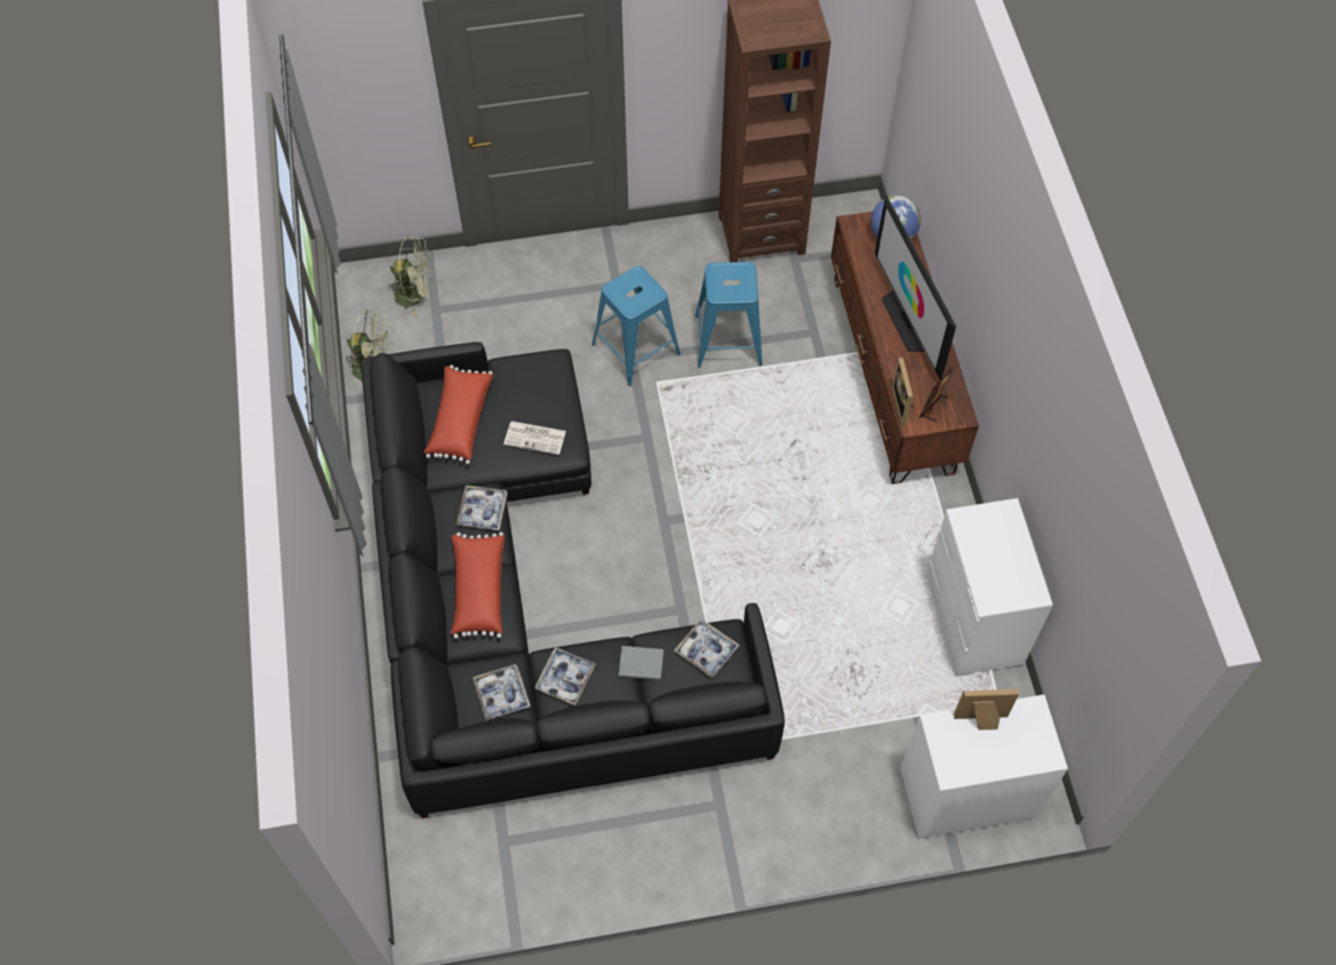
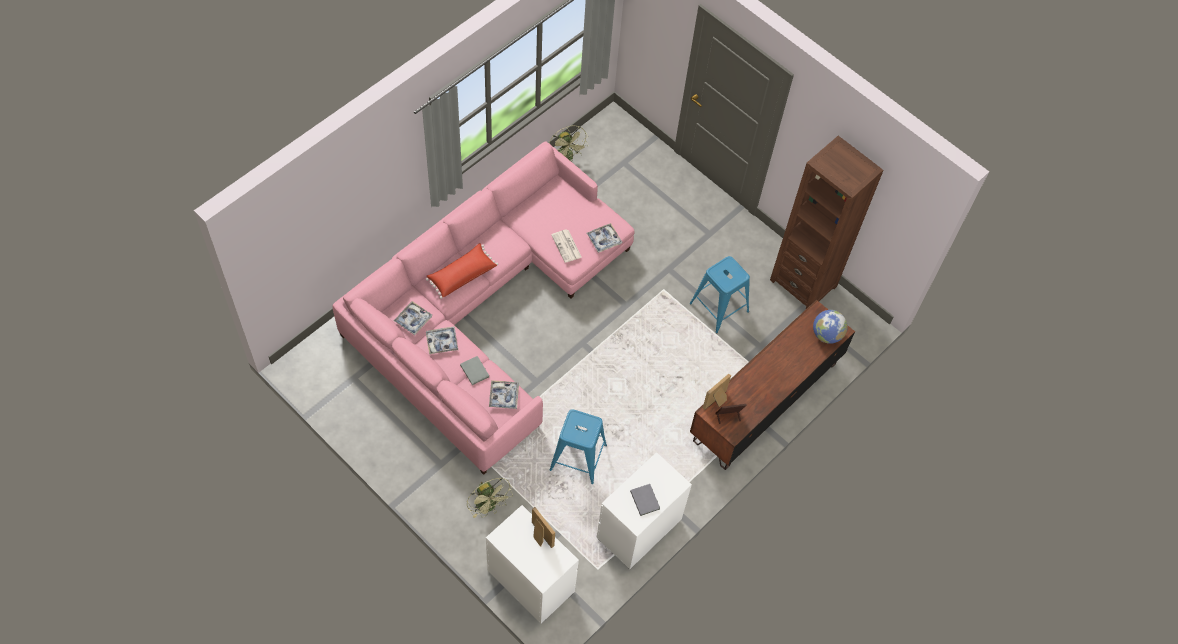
camera: 50 degrees right, 0 degrees up
(415, 295) = (625, 148): green fan -> green fan (489, 506)
(459, 420) = (550, 207): red pillow -> none
(482, 511) = (506, 249): tray -> tray (604, 240)
(522, 604) = (484, 307): black sofa -> pink sofa
(636, 348) = (676, 267): blue stool -> blue stool (578, 457)
(908, 321) = (775, 373): television -> none
(1006, 563) = (645, 499): none -> grey book

